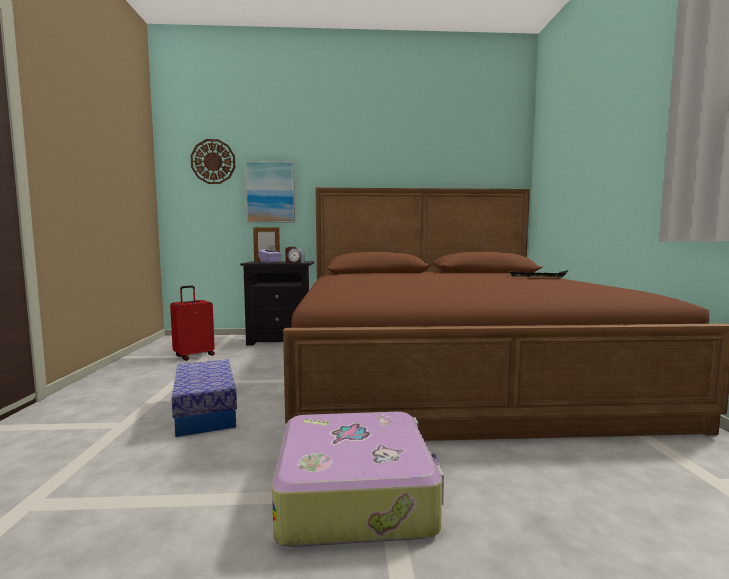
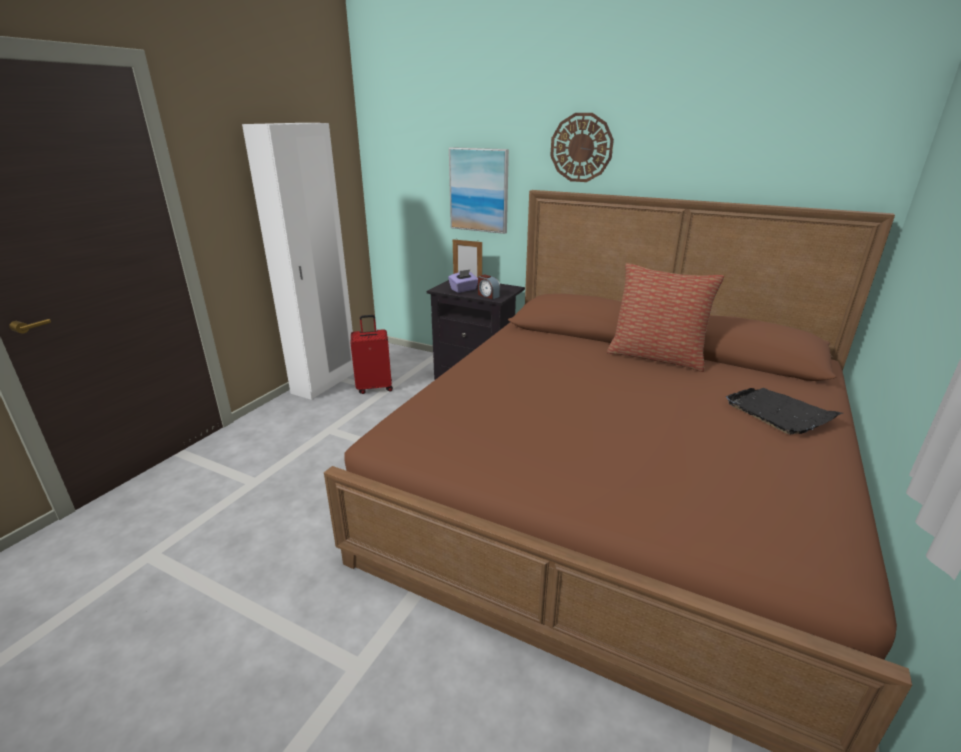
camera: 30 degrees right, 20 degrees up
(137, 360) = (325, 382): none -> white wardrobe
(205, 412) = (318, 486): storage box -> none
(213, 161) = (416, 146): wall clock -> wall clock (581, 148)
(356, 493) = (337, 654): suitcase -> none
(442, 273) = (656, 356): none -> pillow

